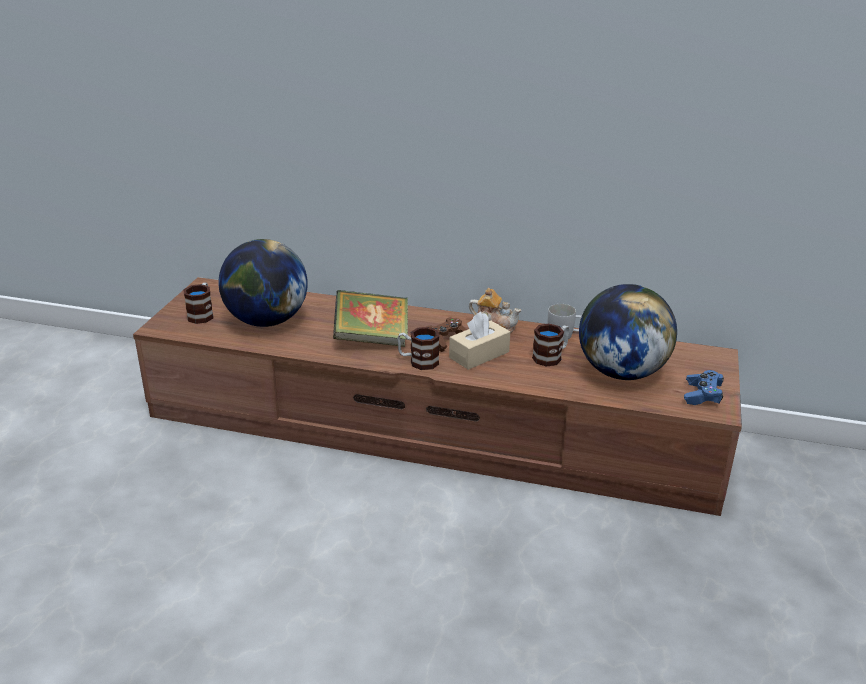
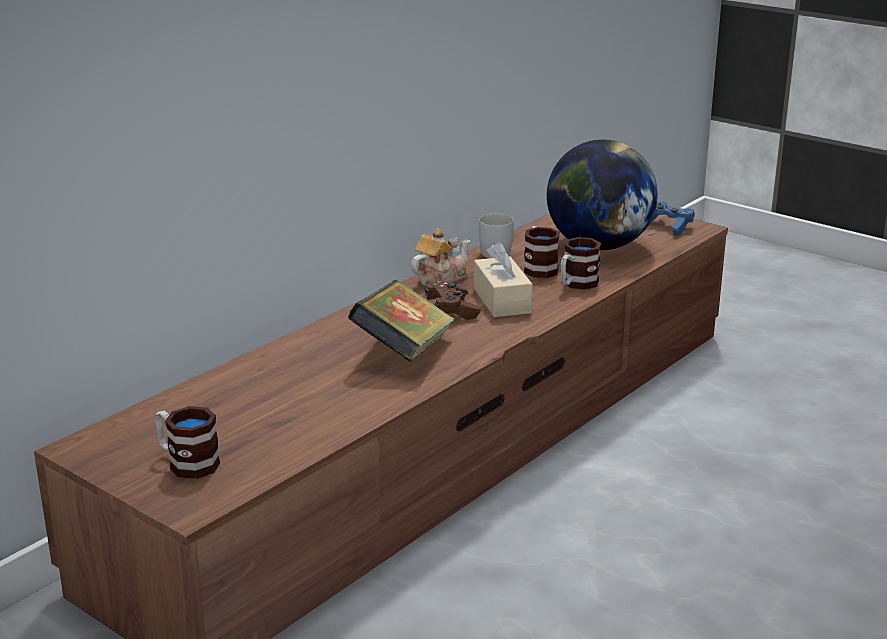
camera: 65 degrees left, 5 degrees down
(266, 321) = (271, 414): globe -> none
(418, 361) = (487, 335): mug -> mug (576, 284)

